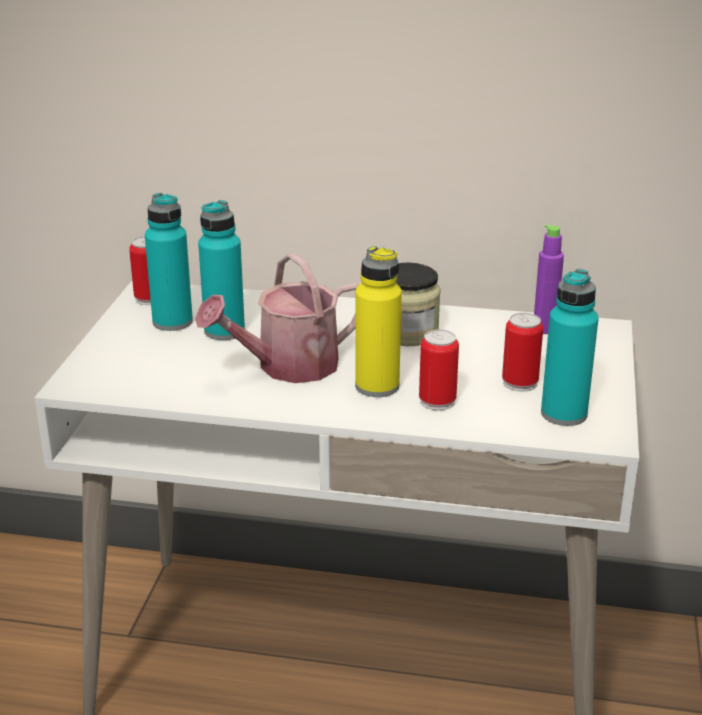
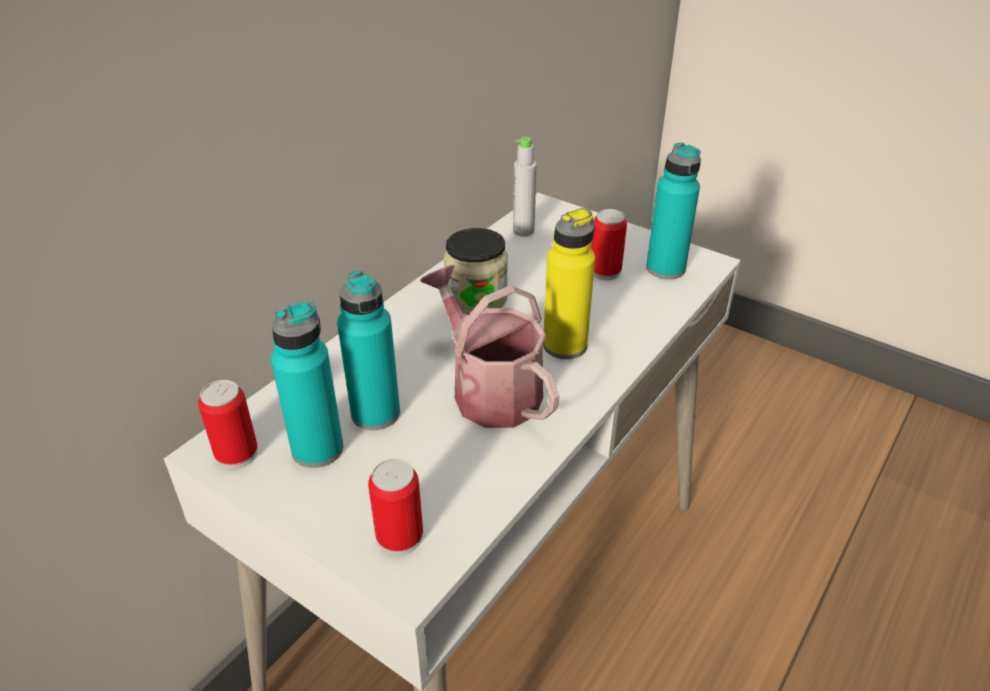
camera: 65 degrees left, 10 degrees up
(287, 367) = (489, 389): watering can -> watering can turned 150 degrees clockwise
(437, 401) = (611, 321): can -> can (399, 537)
(544, 328) = (523, 231): purple bottle -> grey bottle

